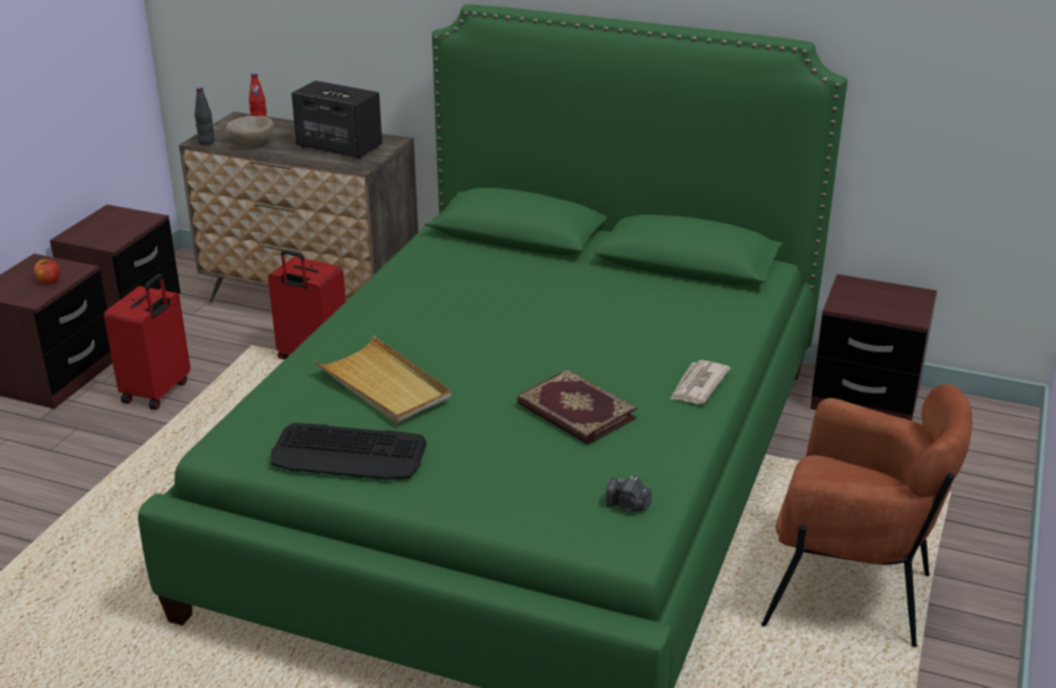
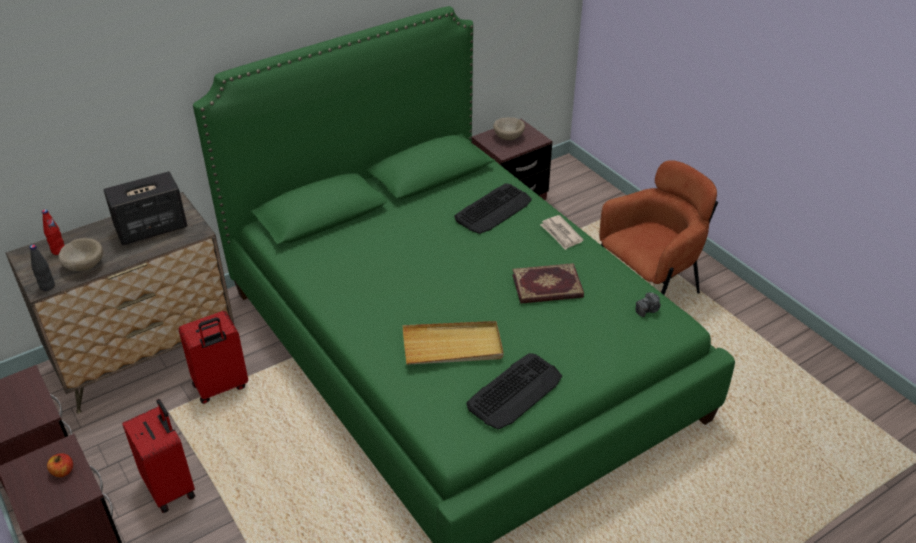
camera: 55 degrees left, 10 degrees up
(678, 323) = (493, 209): none -> keyboard
(880, 296) = (509, 136): none -> beige bowl

